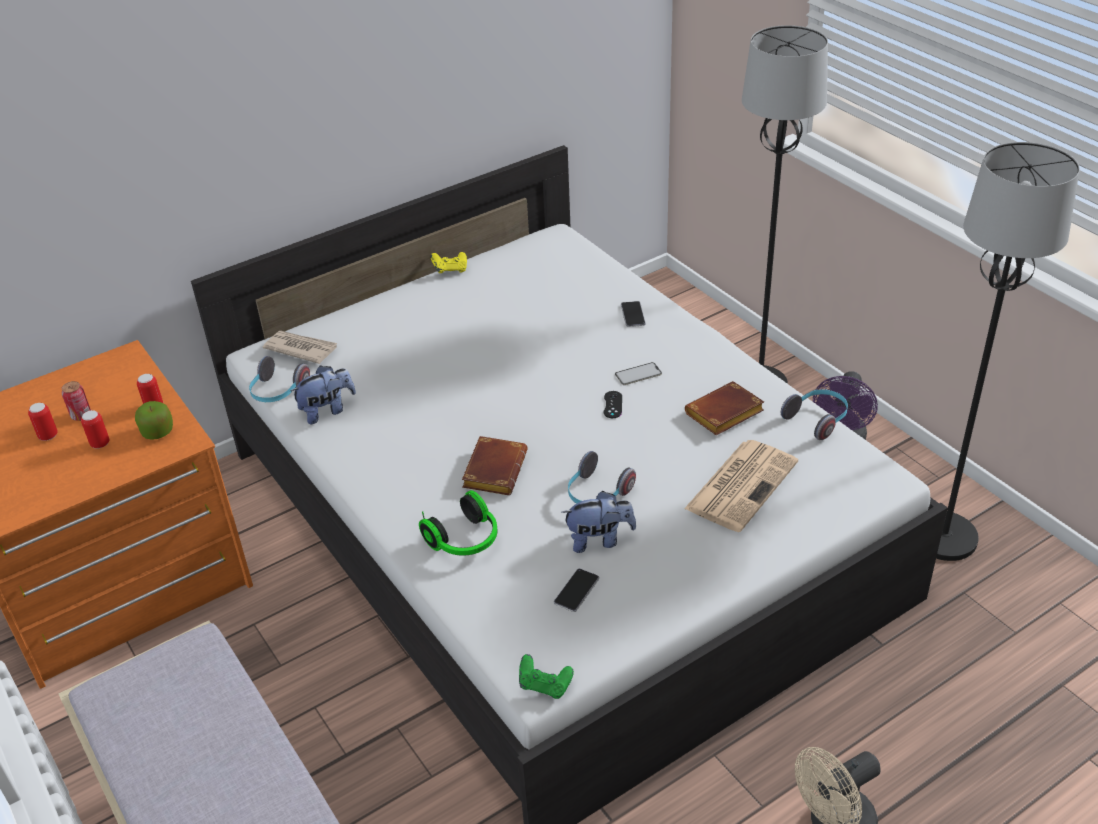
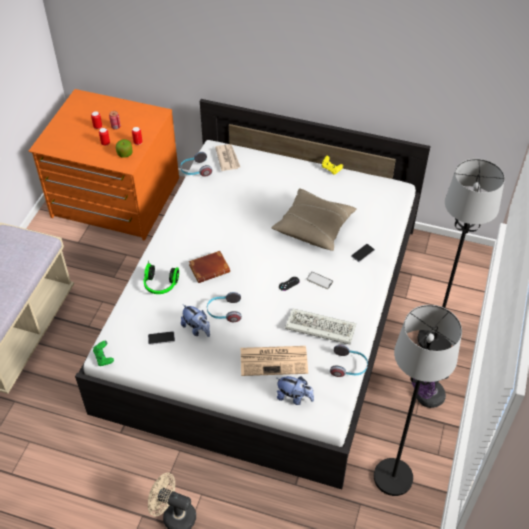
camera: 50 degrees right, 10 degrees up
(327, 410) = (198, 193): plush toy -> plush toy (294, 397)
(535, 333) = (314, 227): none -> beige pillow
(724, 415) = (318, 328): brown book -> keyboard

